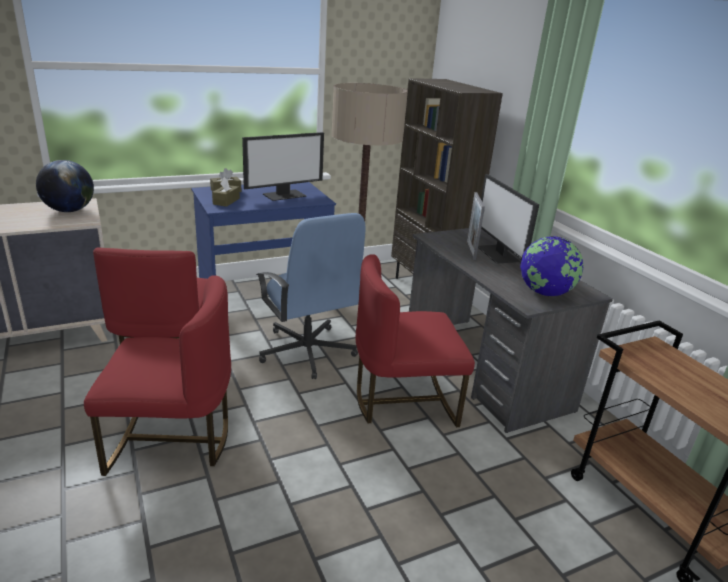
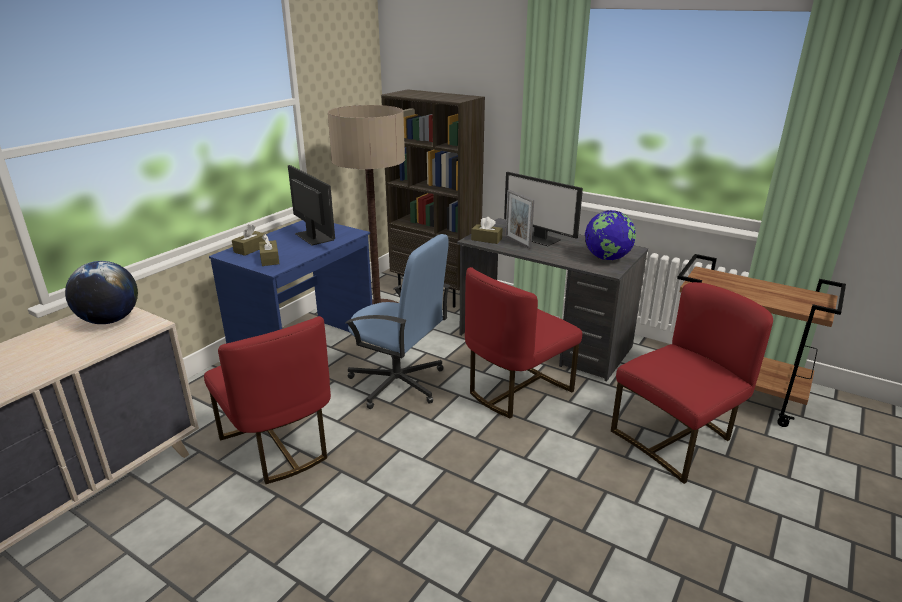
camera: 30 degrees left, 0 degrees up
(172, 440) = (372, 508): red chair -> red chair (676, 439)
(284, 195) = (313, 237): monitor -> monitor turned 60 degrees counterclockwise
(443, 240) = (486, 239): none -> brown tissue box

